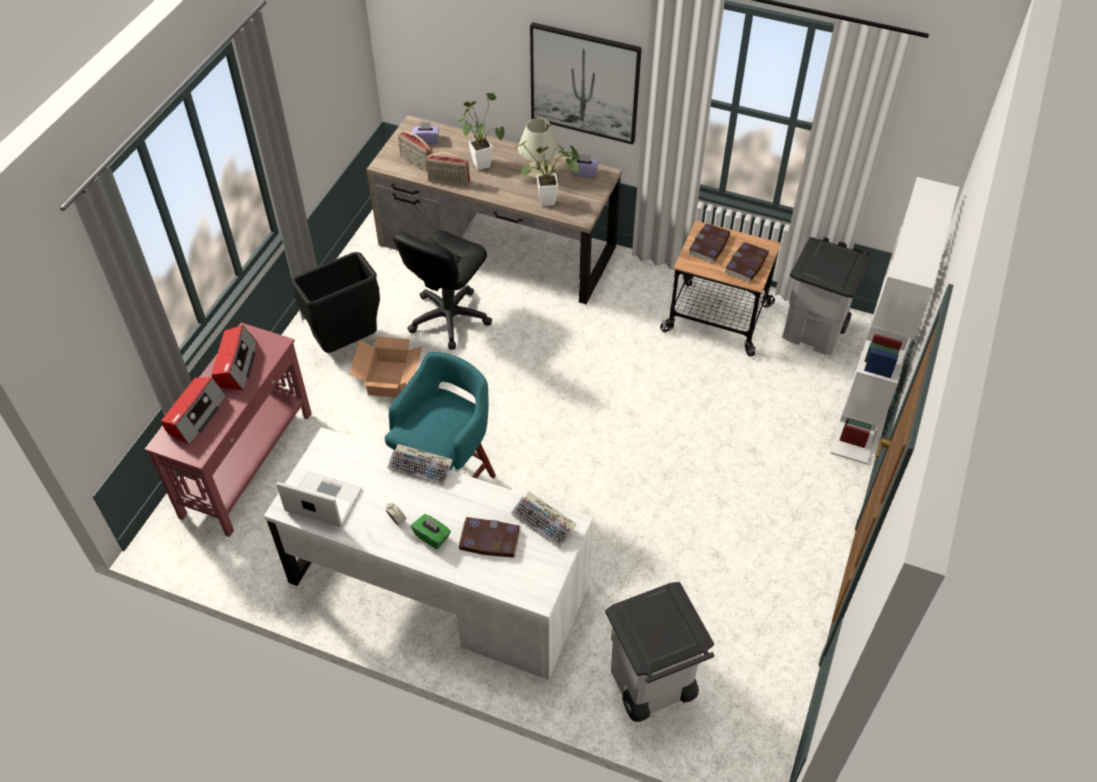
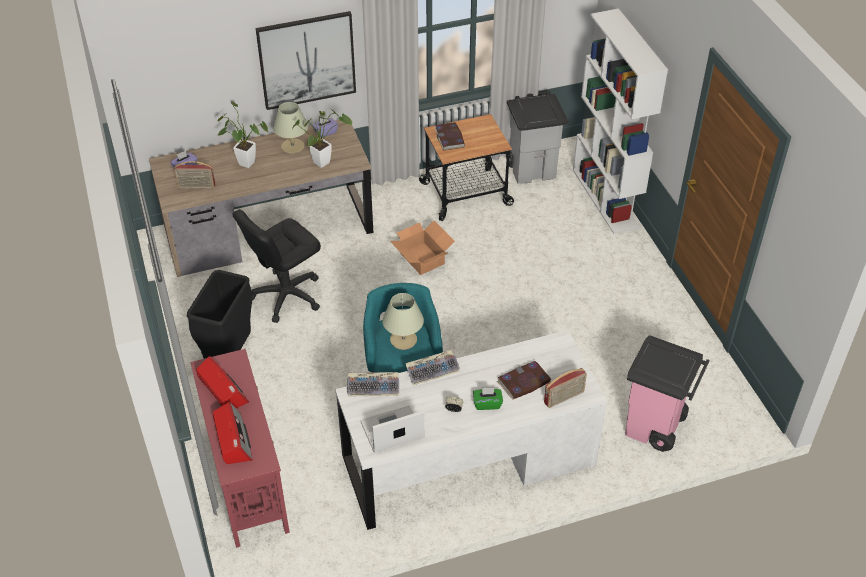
camera: 40 degrees left, 5 degrees down
(390, 379) = (289, 359): cardboard box -> cardboard box (422, 258)
(438, 421) = (403, 340): none -> beige table lamp
(448, 182) = (236, 186): radio -> radio (564, 398)
(448, 318) = (286, 295): black office chair -> black office chair turned 60 degrees clockwise
(544, 523) = (545, 351): keyboard -> keyboard (374, 387)
(650, 686) = (654, 427): grey trash can -> pink trash can
(746, 264) = (484, 137): book -> none

